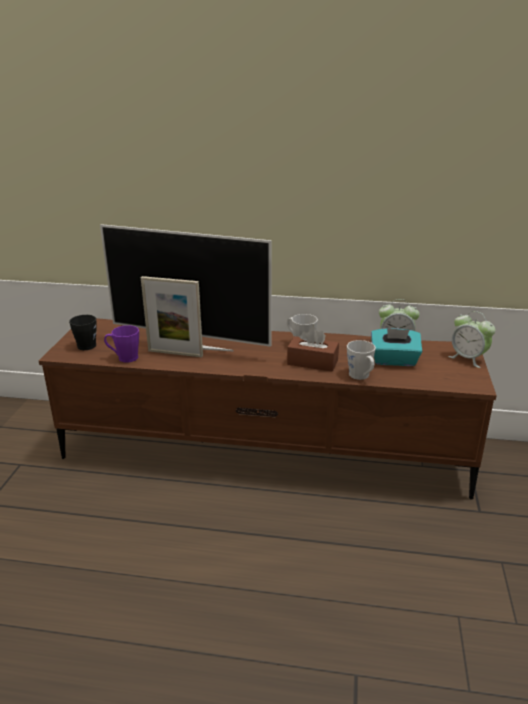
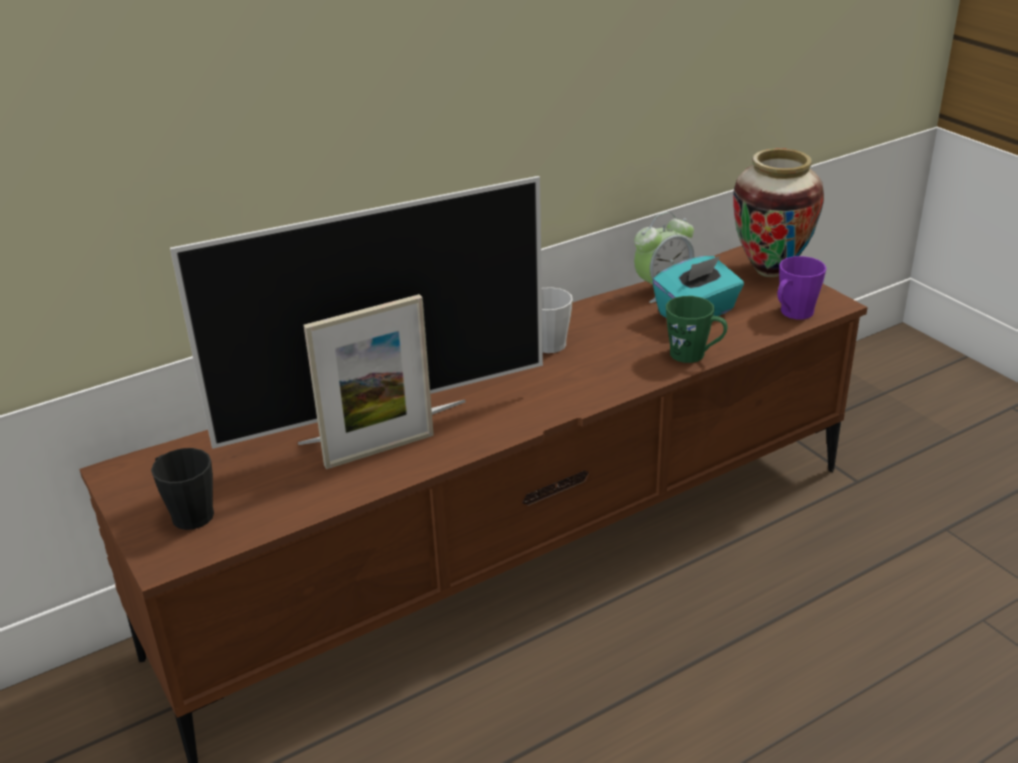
camera: 40 degrees left, 5 degrees up
(124, 358) = (305, 501): purple mug -> purple mug (793, 314)
(312, 362) = (603, 365): brown tissue box -> none
(361, 376) = (694, 355): grey mug -> green mug
(468, 358) = (770, 271): alarm clock -> vase

